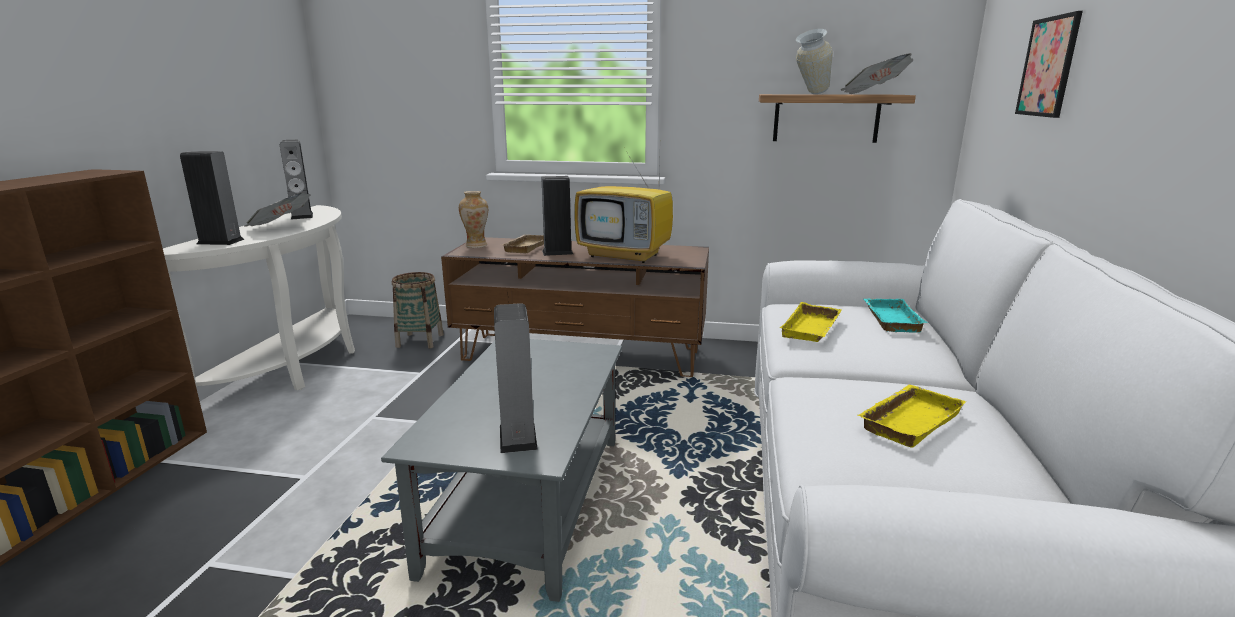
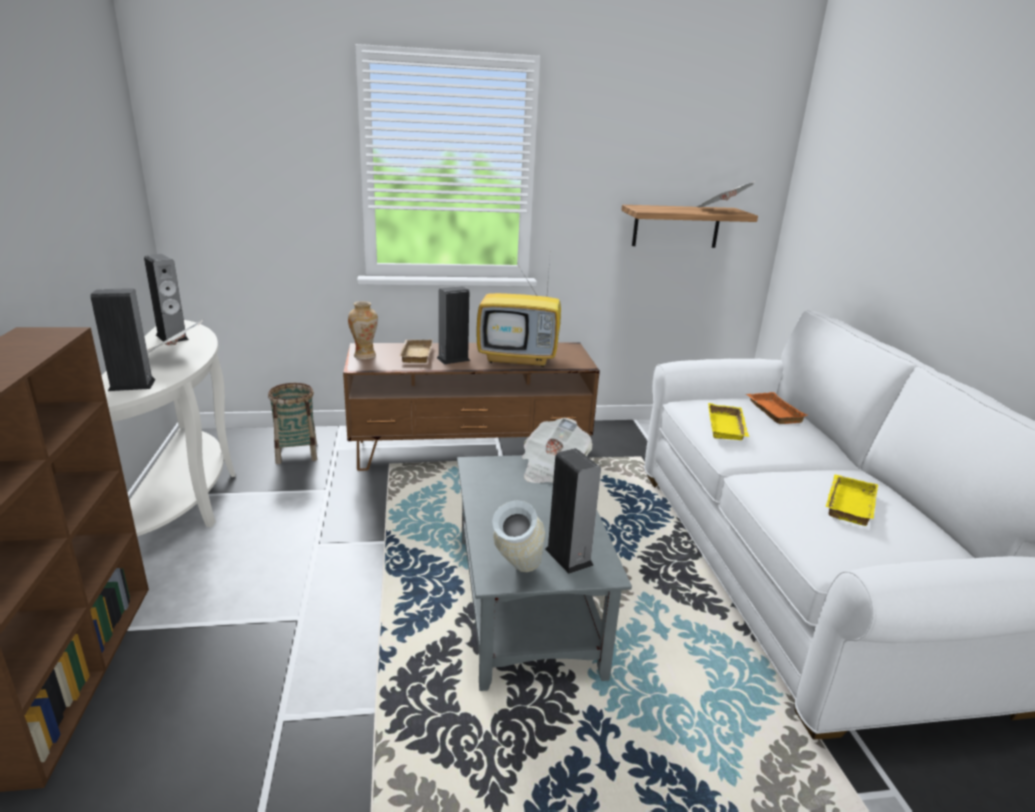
camera: 20 degrees left, 5 degrees up
(586, 356) = (552, 469): none -> newspaper
(810, 94) = (673, 210): vase -> vase (516, 578)
(889, 319) = (772, 411): turquoise tray -> orange tray
(1048, 67) = (875, 212): picture -> none

